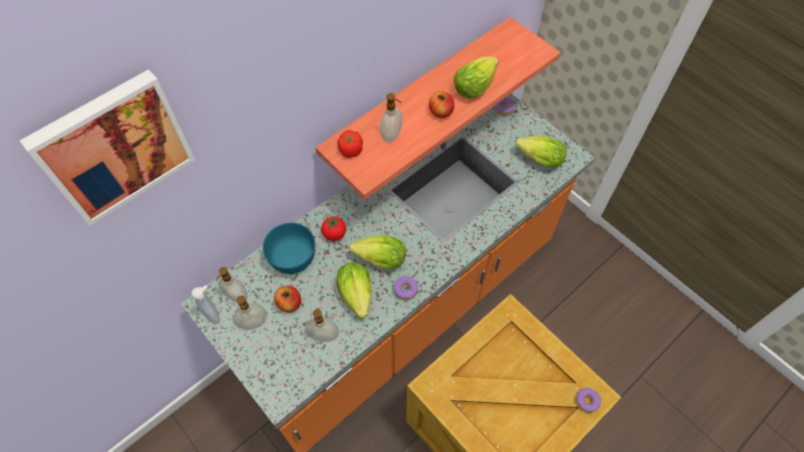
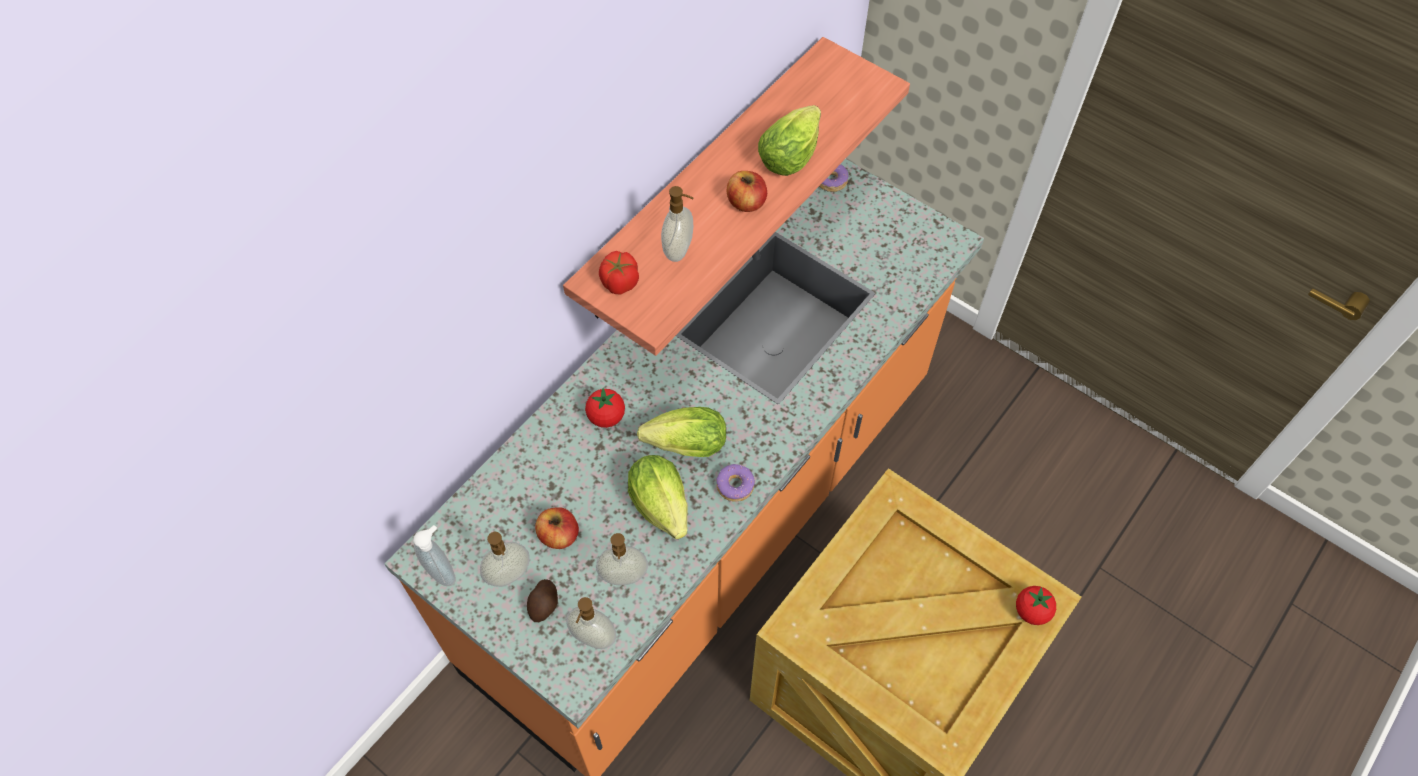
camera: 10 degrees left, 0 degrees up
(113, 146) = (302, 331): picture -> none
(236, 297) = (472, 539): soap dispenser -> soap dispenser (593, 639)
(271, 345) = (544, 604): none -> potato
(293, 256) = (548, 461): turquoise bowl -> none
(537, 159) = (897, 253): lettuce -> none
(586, 401) = (1031, 611): donut -> tomato

